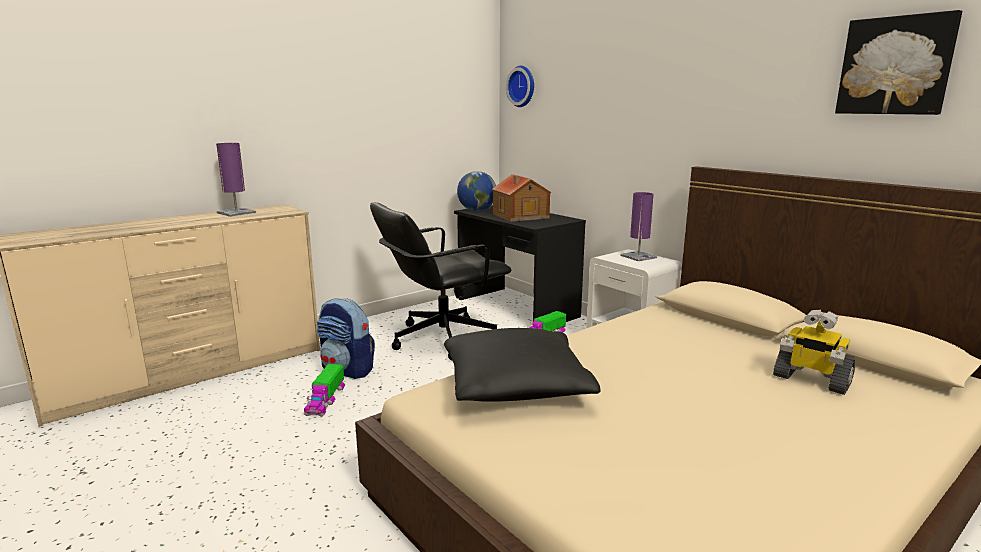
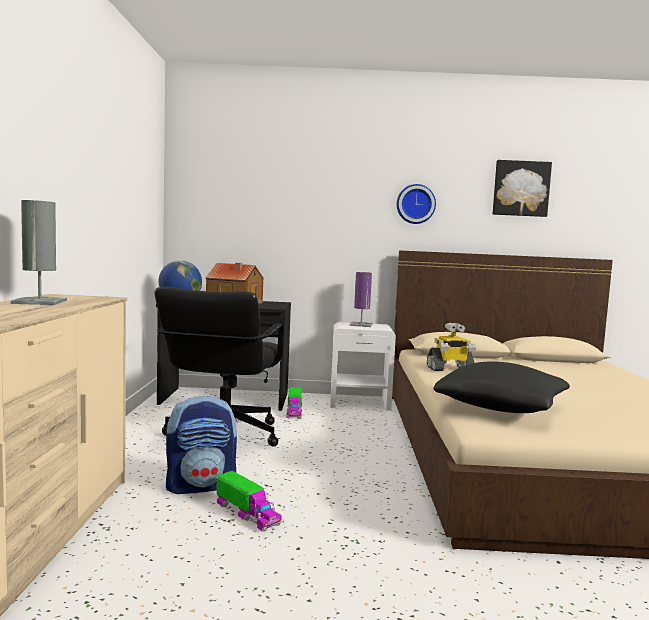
camera: 50 degrees left, 10 degrees down
(236, 213) = (39, 302): purple table lamp -> grey table lamp
(522, 86) = (201, 180): wall clock -> wall clock (415, 204)
(810, 380) = (563, 370): toy robot -> toy robot (450, 369)

